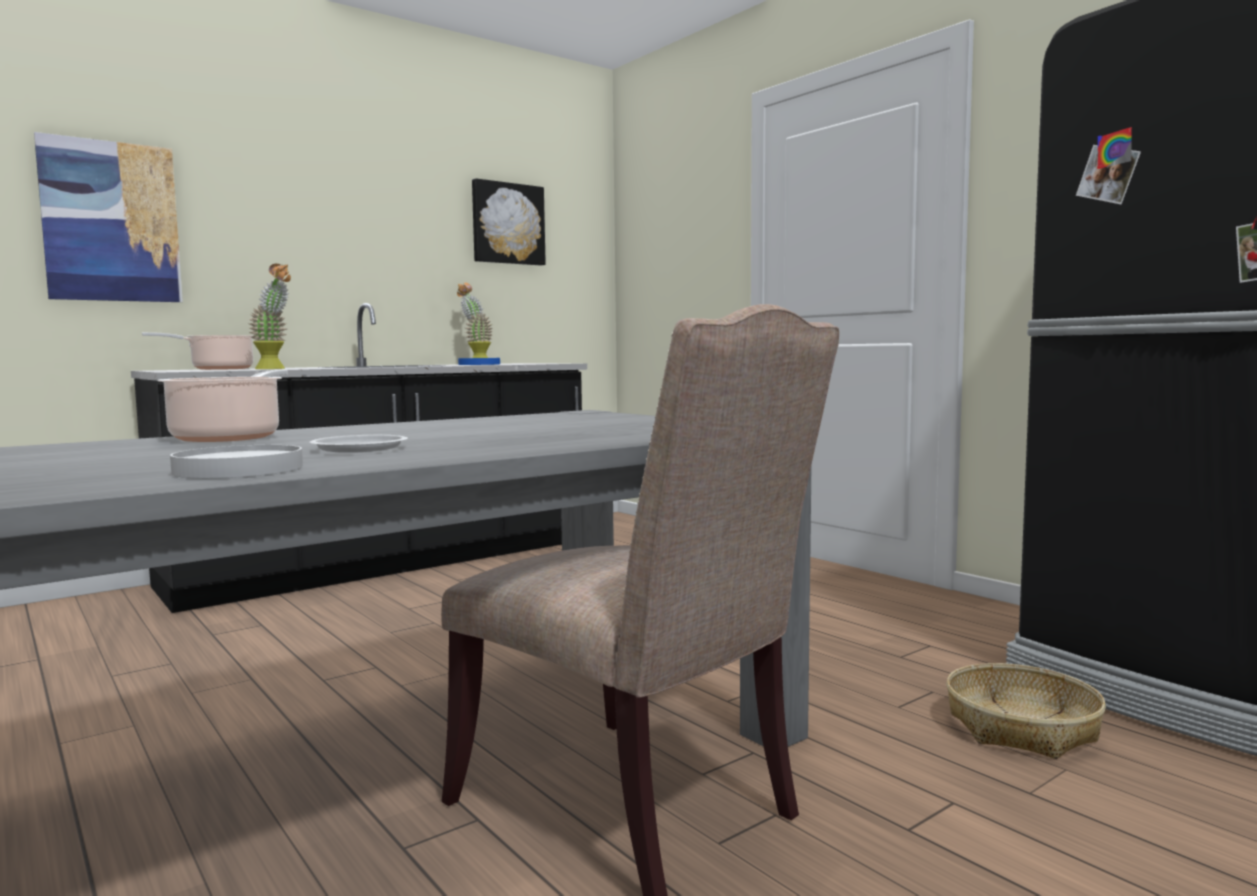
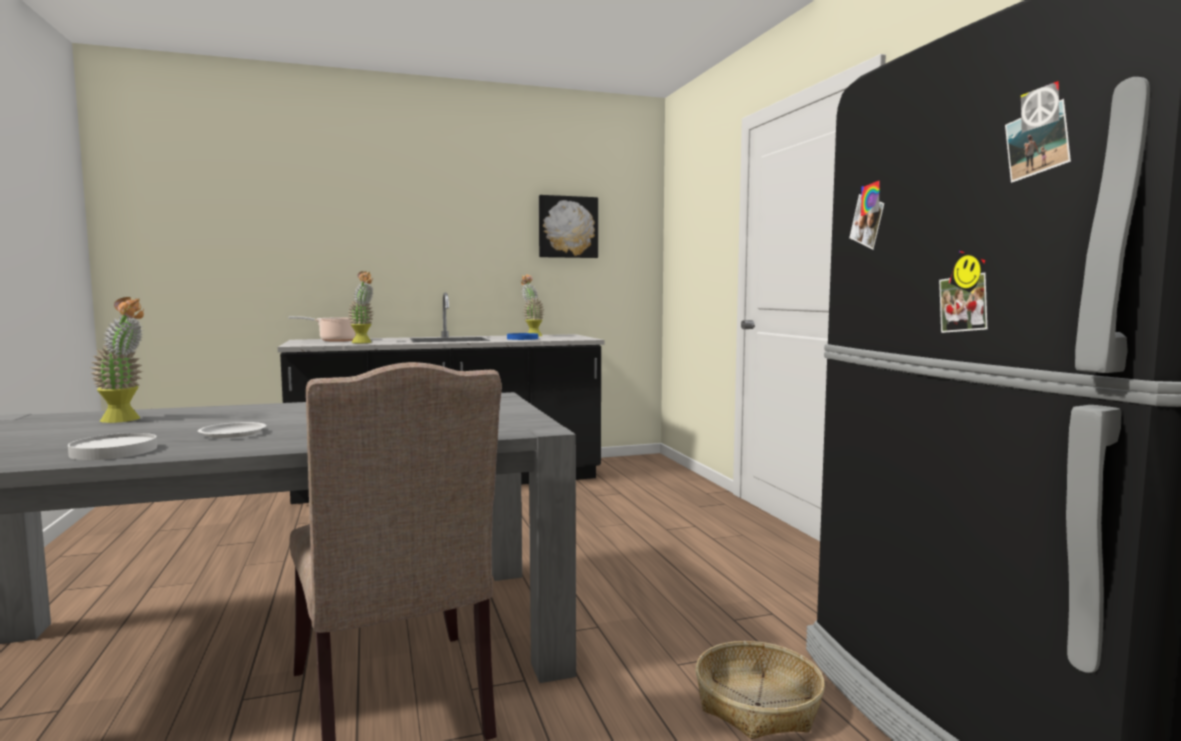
camera: 20 degrees right, 0 degrees up
(111, 222) = (281, 242): picture -> none
(113, 449) = (126, 420): none -> potted plant
(230, 437) = (214, 412): cooking pot -> none

